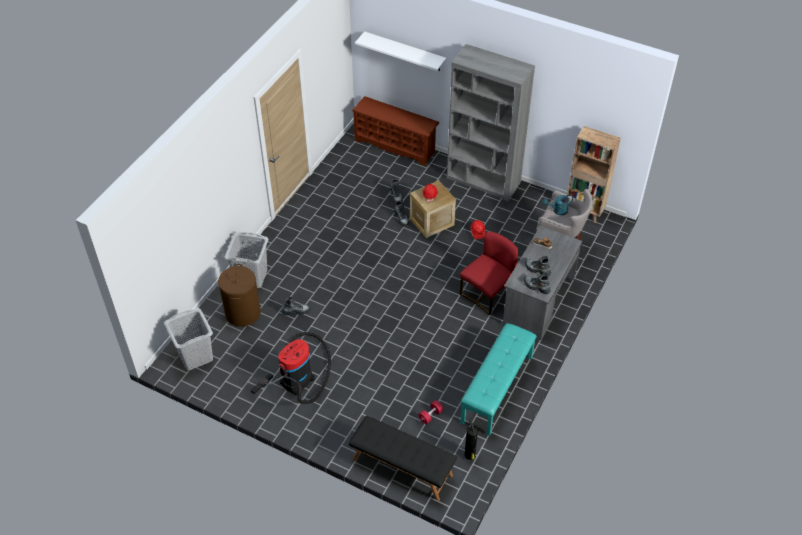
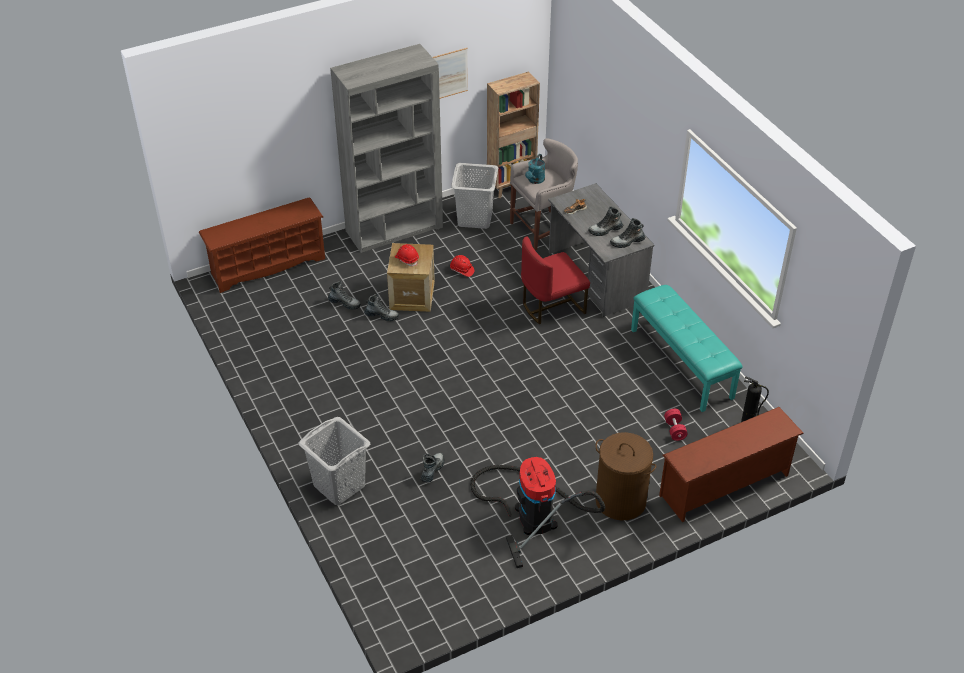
camera: 55 degrees left, 5 degrees down
(195, 356) = (414, 597): grey laundry basket -> grey laundry basket (474, 218)
(242, 313) = (388, 520): brown laundry basket -> brown laundry basket (620, 501)
(402, 468) = (725, 486): black bench -> brown shoe rack
(405, 51) = (246, 130): white shelf -> none
(487, 293) = (552, 306): red chair -> red chair turned 105 degrees counterclockwise
(557, 101) = (449, 74): none -> picture

